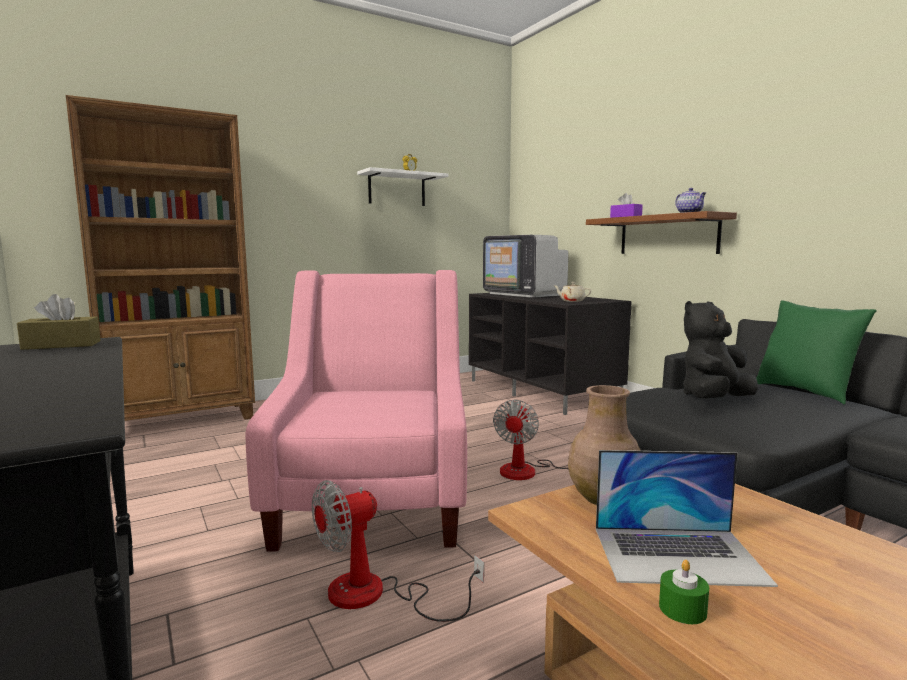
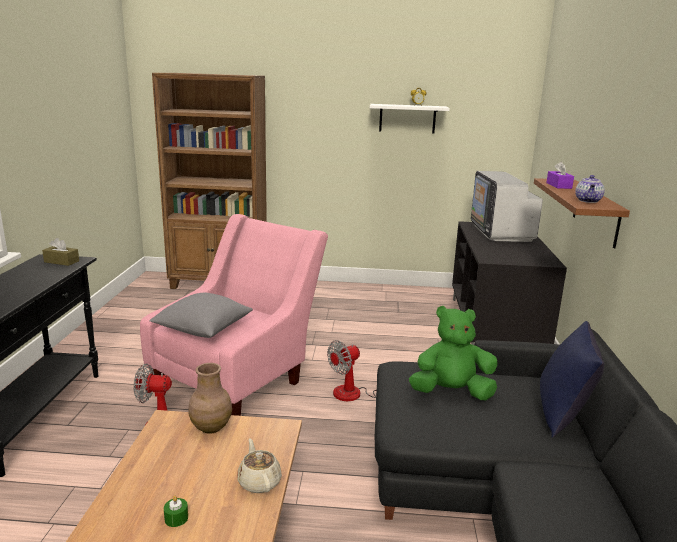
camera: 35 degrees right, 10 degrees up
(363, 415) = (203, 329): none -> grey pillow
(571, 301) = (506, 255): beige teapot -> beige teapot (259, 482)
(678, 555) = (174, 467): laptop -> none
(682, 609) = (125, 484): green candle -> green candle (176, 518)
(714, 400) = (451, 393): black plush toy -> green plush toy
(805, 392) = (562, 414): green pillow -> blue pillow

